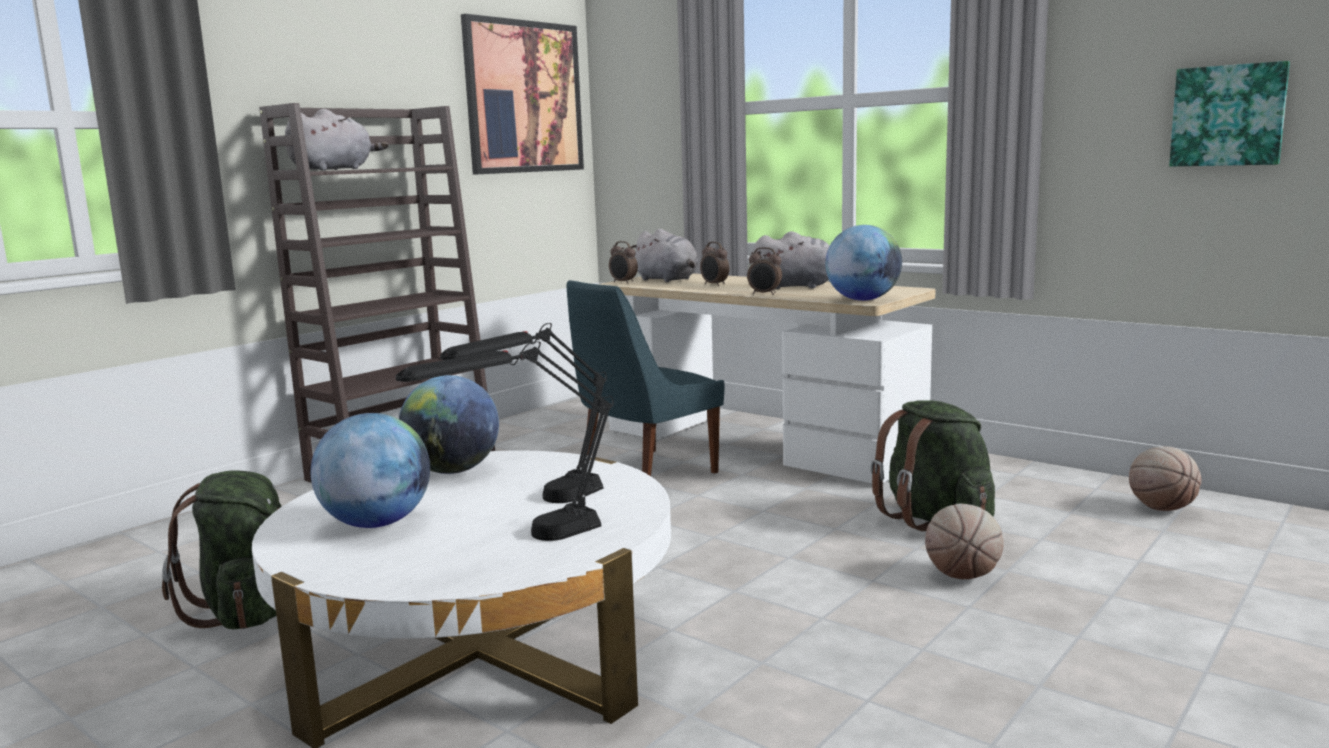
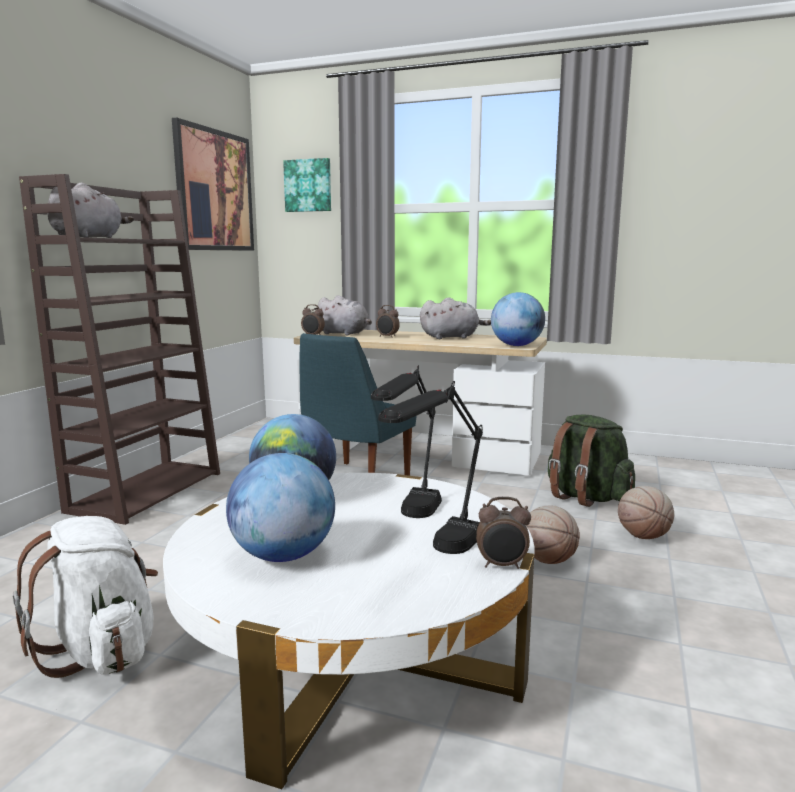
camera: 20 degrees left, 0 degrees up
(250, 612) = (101, 650): green backpack -> white backpack
(764, 294) = (438, 343): alarm clock -> alarm clock (502, 565)
(1162, 508) = (706, 476): basketball -> basketball (548, 560)
(1228, 115) = (736, 226): picture -> picture (308, 185)

